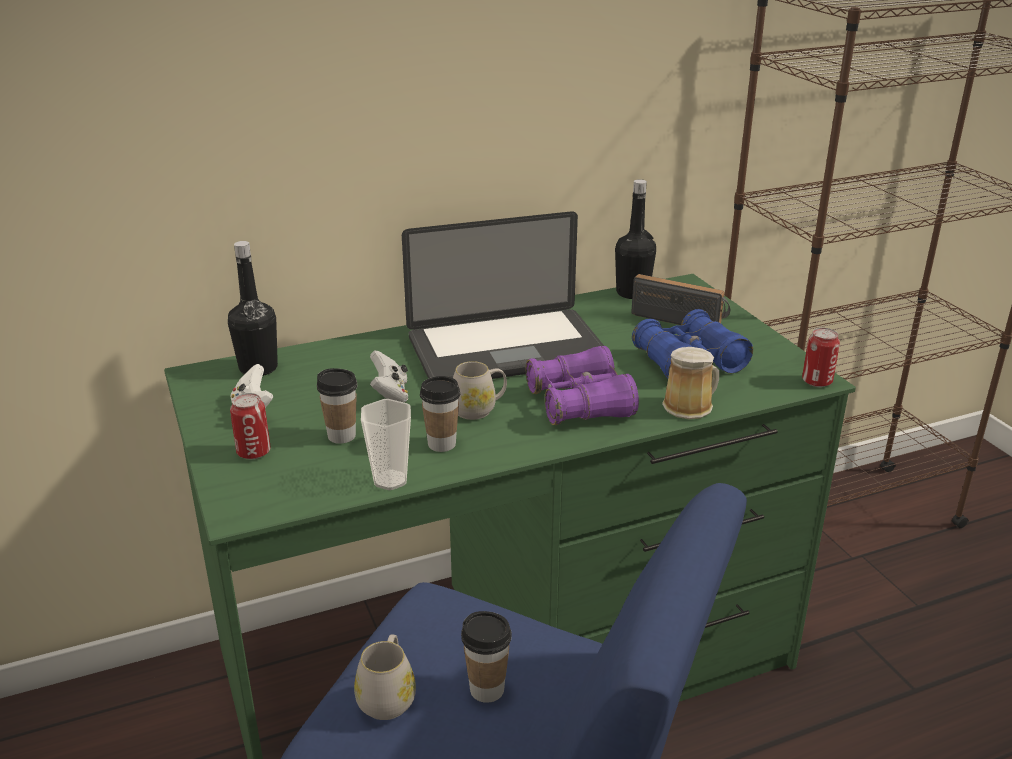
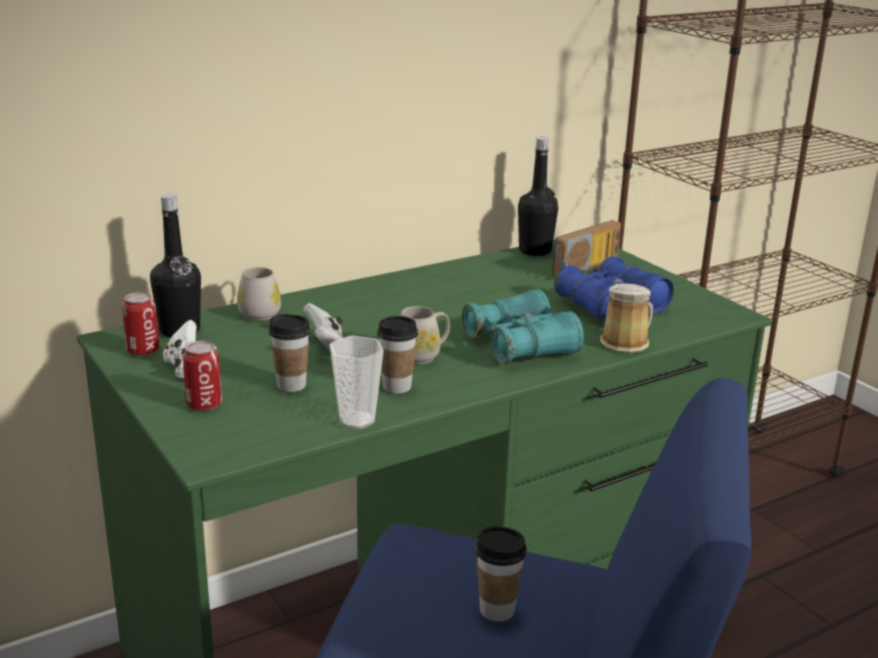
camera: 10 degrees left, 5 degrees down
(388, 696) = (399, 624): white mug -> white mug (260, 312)
(506, 350) = (430, 304): laptop -> none
(580, 403) = (520, 345): purple binoculars -> turquoise binoculars
(681, 318) = (590, 270): radio -> radio turned 120 degrees clockwise
(817, 381) = (736, 317): can -> can (143, 351)

